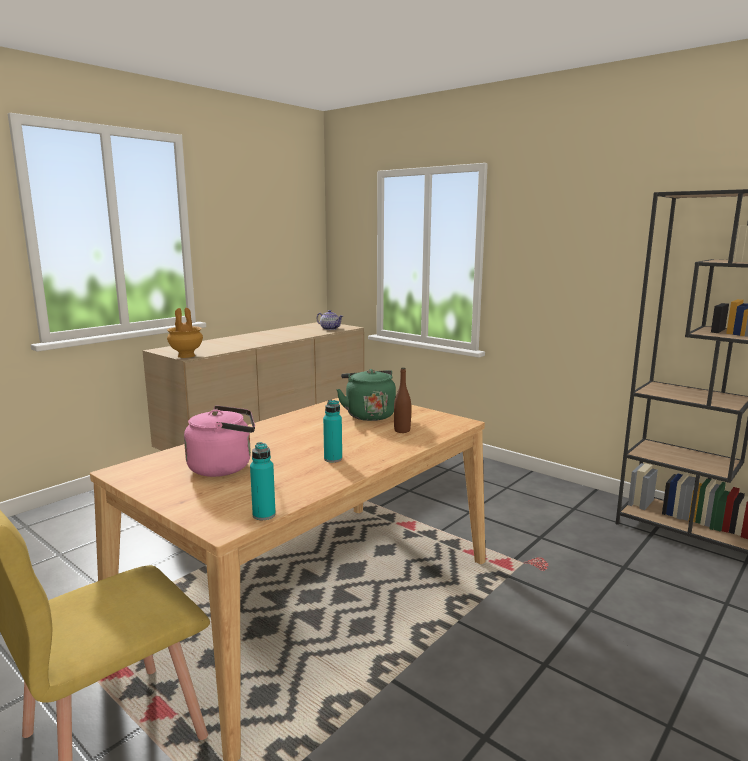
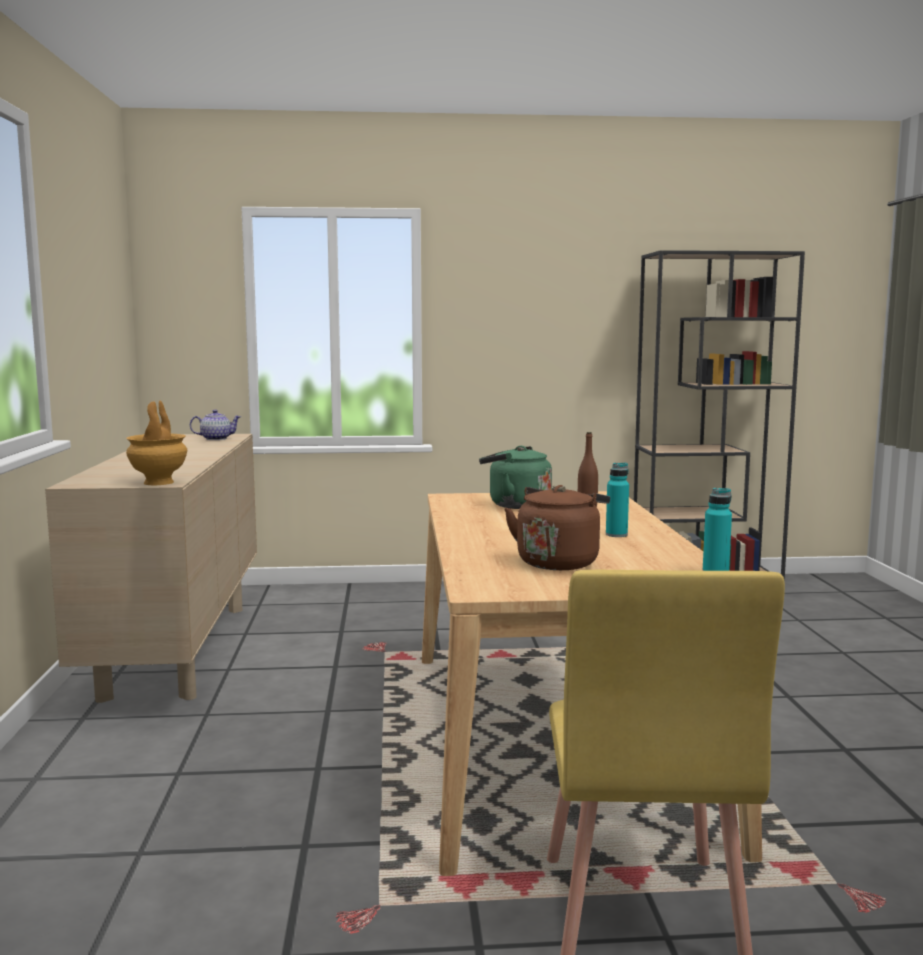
camera: 45 degrees left, 5 degrees down
(224, 467) = (558, 562): pink kettle -> brown kettle

